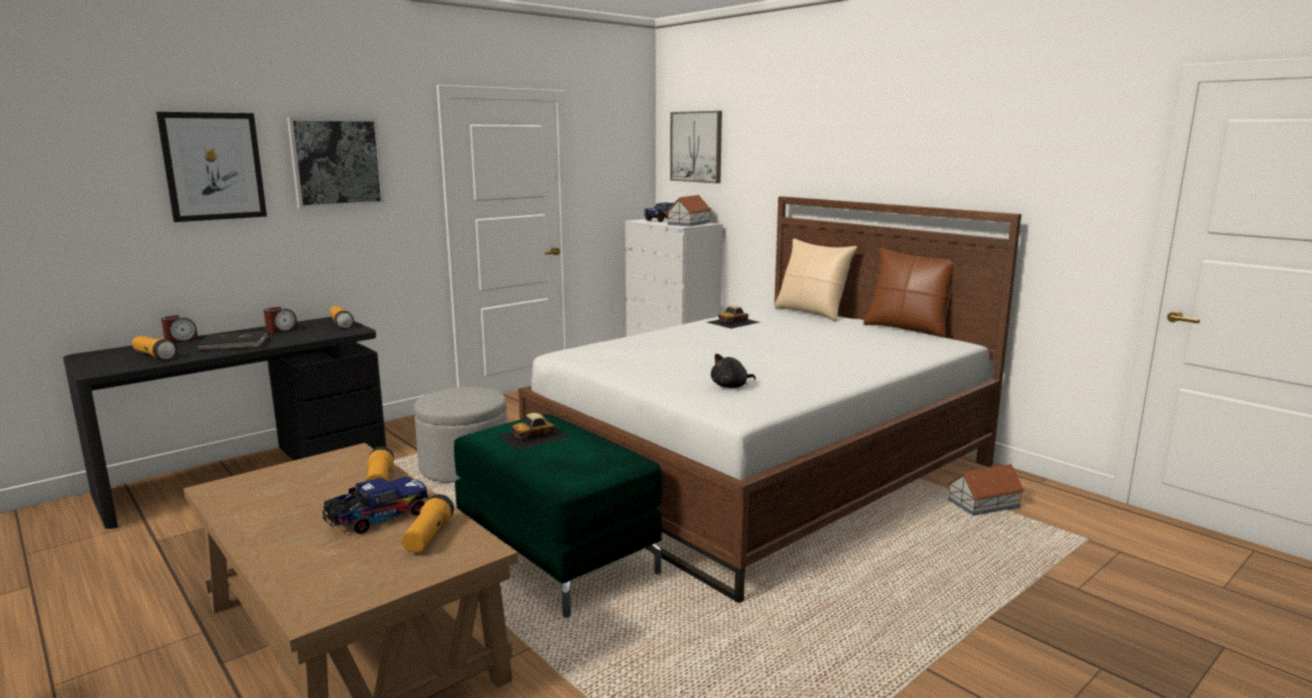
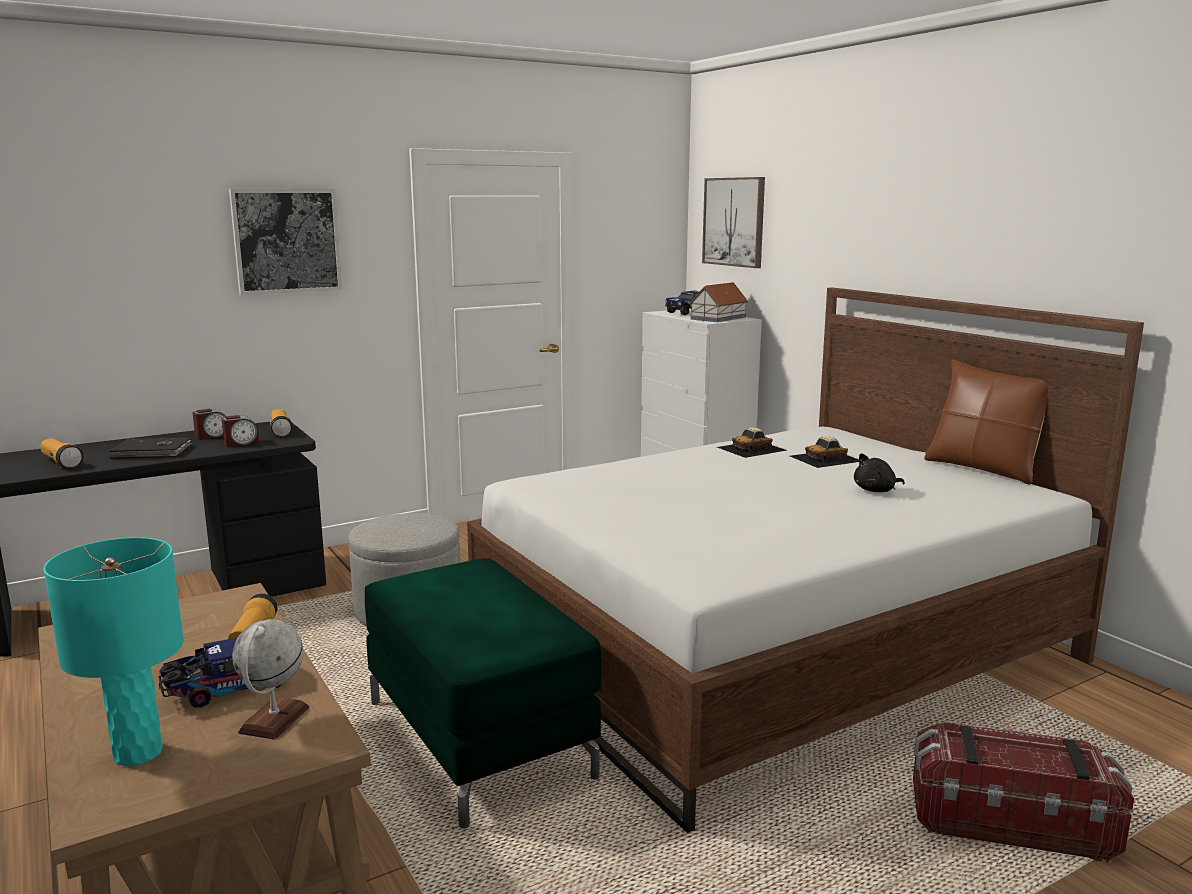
camera: 10 degrees right, 0 degrees up
(181, 340) = (101, 443): alarm clock -> alarm clock (241, 443)
(213, 166) = (143, 246): picture -> none
(325, 569) = (137, 753): none -> turquoise table lamp
(428, 537) = (274, 720): flashlight -> globe
(534, 436) = (455, 589): toy car -> toy car (826, 458)
(731, 386) = (709, 542): black plush toy -> black plush toy (876, 490)
(811, 313) = (860, 440): beige pillow -> none
(962, 573) = (1009, 822): none -> storage box
(984, 504) = (1067, 719): toy house -> none

